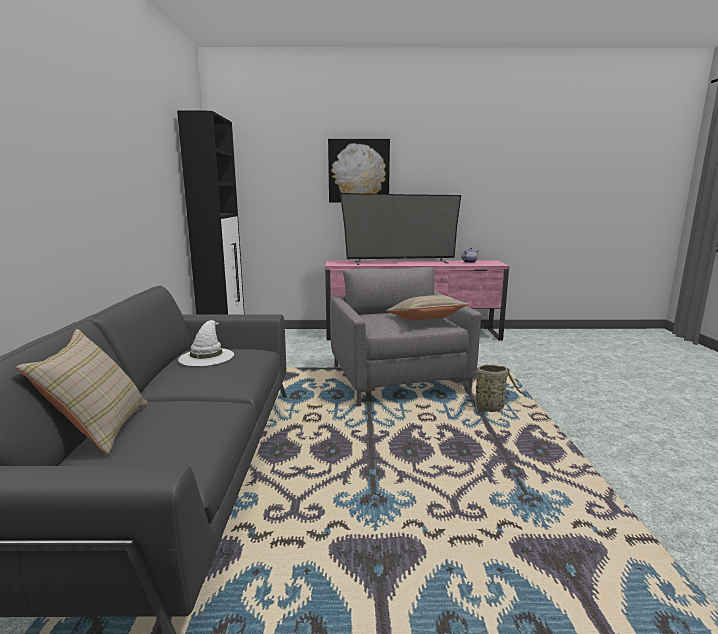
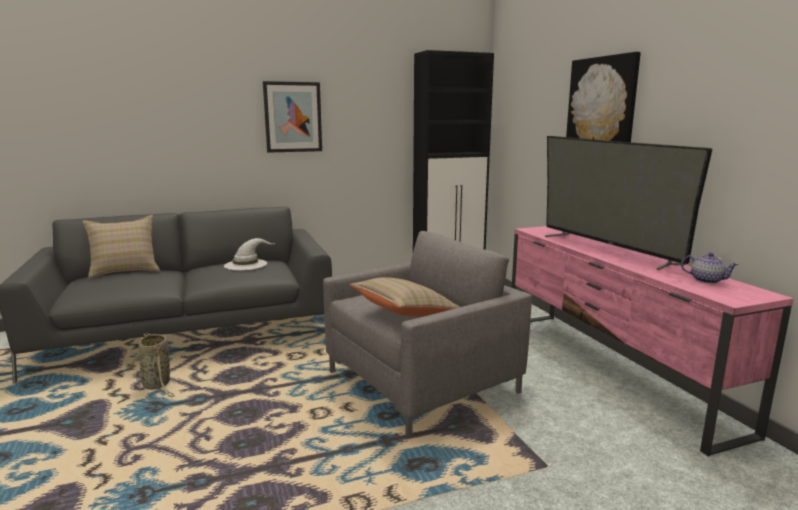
camera: 70 degrees right, 0 degrees up
(118, 172) = (293, 117): none -> picture
(491, 408) = (370, 458): basket -> basket (157, 385)

